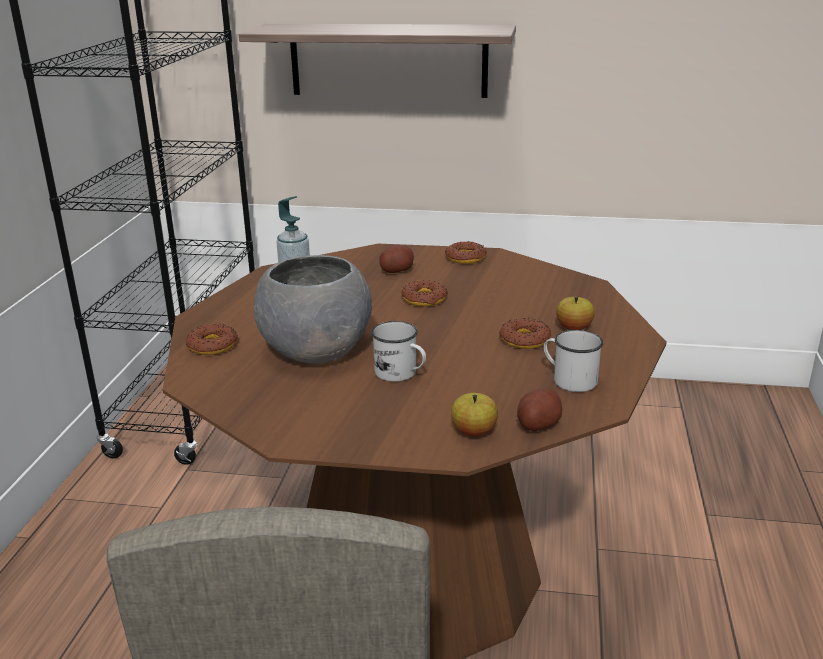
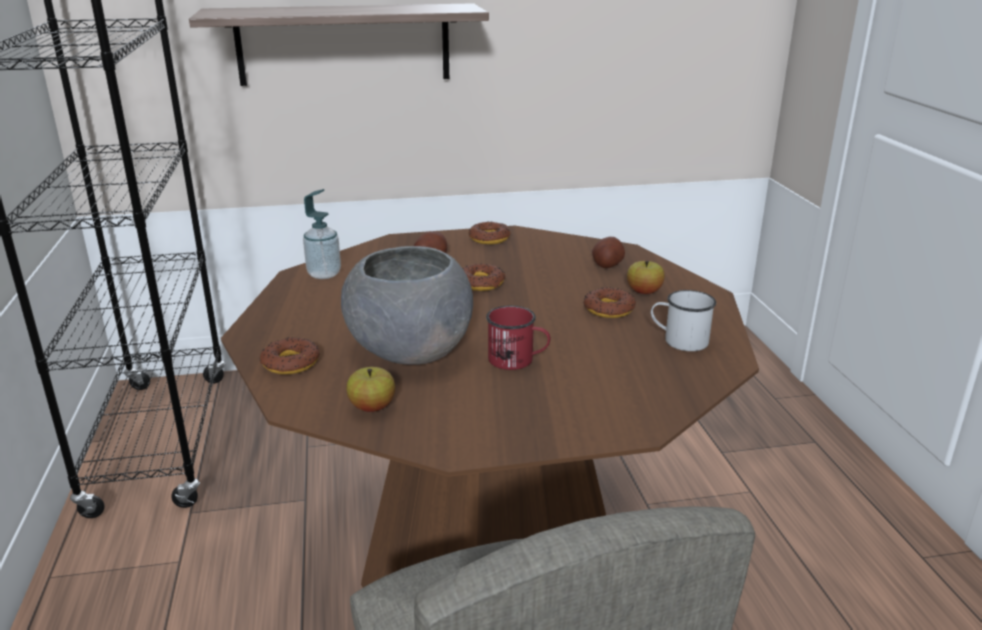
camera: 20 degrees left, 0 degrees up
(401, 374) = (518, 360): white mug -> red mug
(474, 432) = (634, 405): apple -> apple (372, 407)
(538, 424) = (686, 387): potato -> potato (607, 264)

